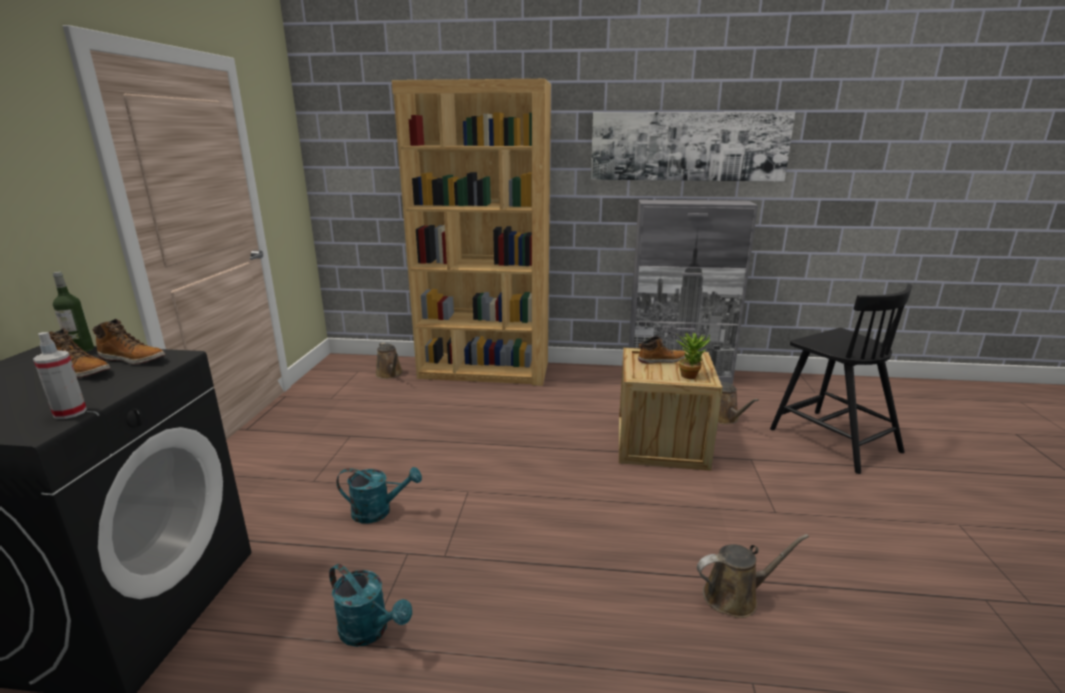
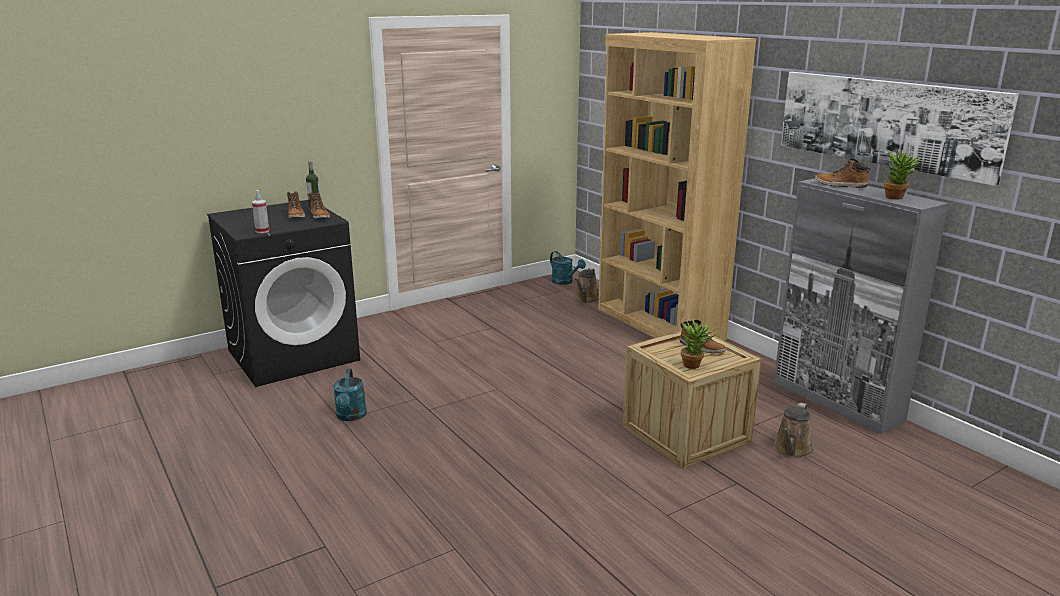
camera: 50 degrees right, 0 degrees up
(379, 511) = (437, 373): turquoise watering can -> turquoise watering can (565, 282)
(669, 201) = (840, 185): none -> boot
(723, 202) = (897, 198): none -> potted plant
(735, 596) = (530, 522): brown watering can -> none
(832, 439) = (867, 519): black chair -> none

